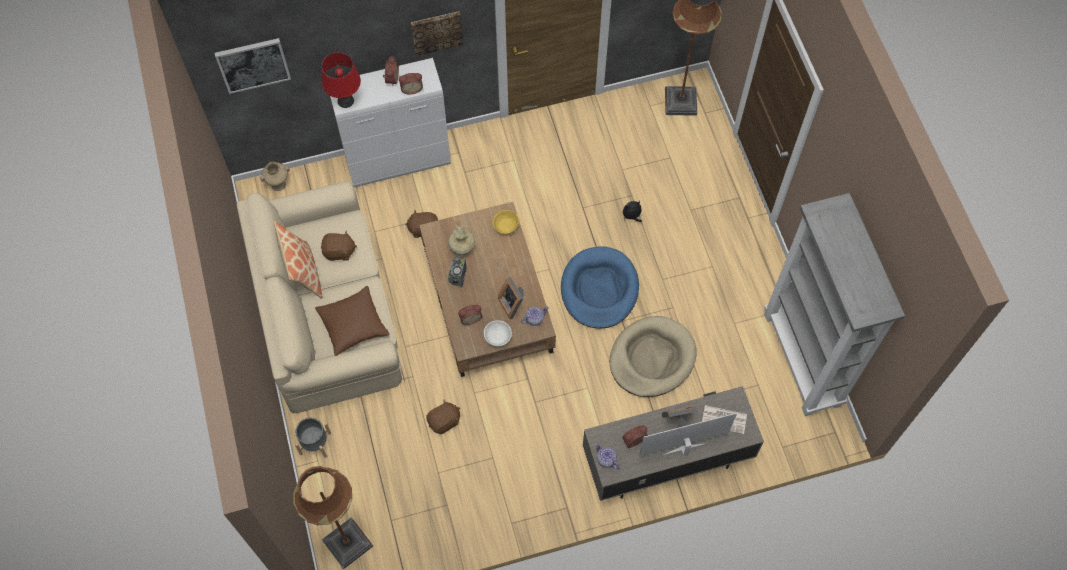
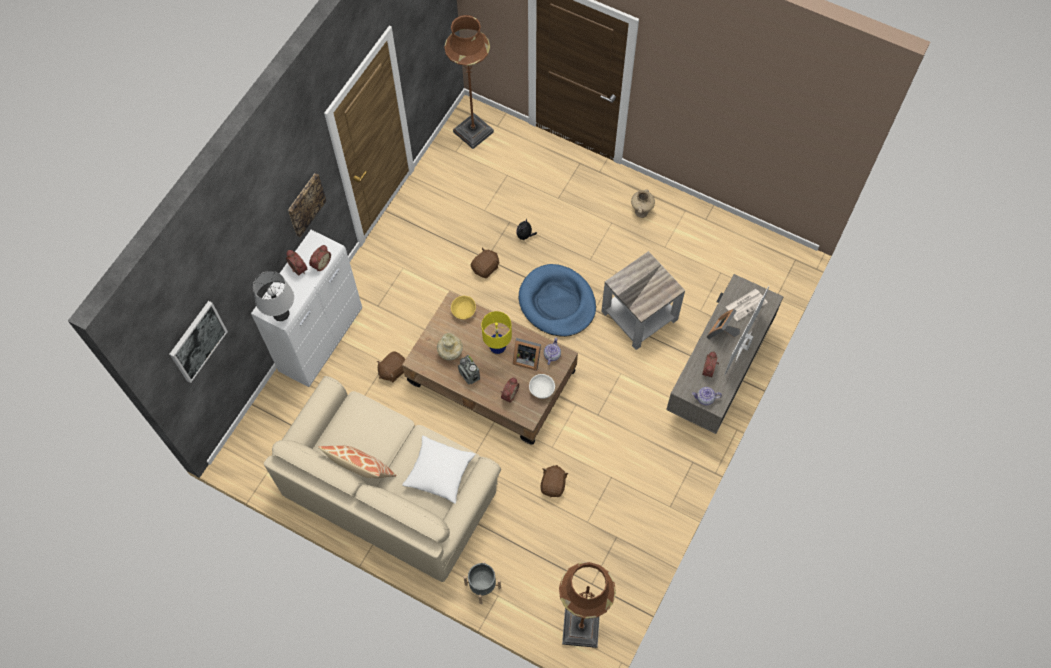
camera: 45 degrees left, 0 degrees up
(278, 184) = (248, 435): beige vase -> beige vase (641, 211)
(339, 251) = (371, 432): brown plush toy -> brown plush toy (485, 268)
(345, 100) = (280, 313): red table lamp -> grey table lamp
(353, 325) = (439, 472): brown pillow -> white pillow
(500, 276) = (498, 348): none -> yellow table lamp
(652, 358) = (639, 316): beige dog bed -> grey side table
(803, 360) = (729, 232): grey bookcase -> none

